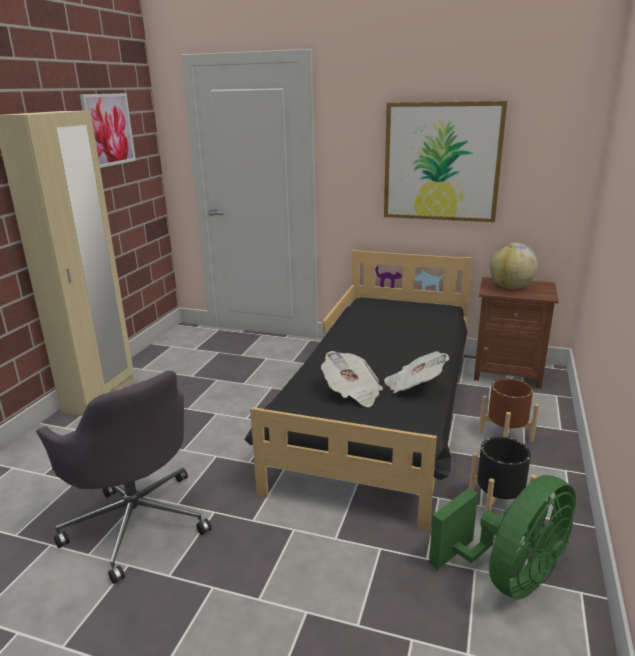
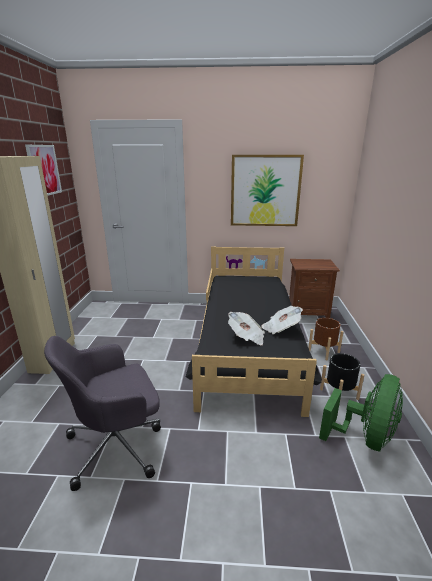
camera: 15 degrees left, 0 degrees up
(137, 521) = (117, 445): grey office chair -> grey office chair turned 120 degrees clockwise
(510, 287) = (309, 263): globe -> none

